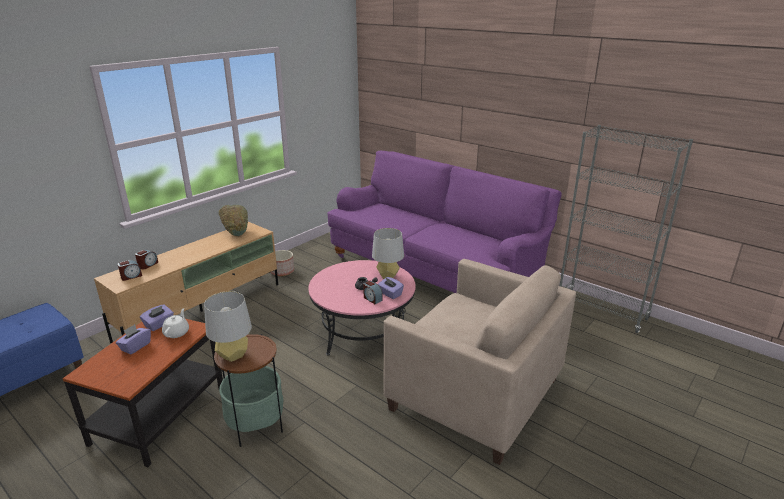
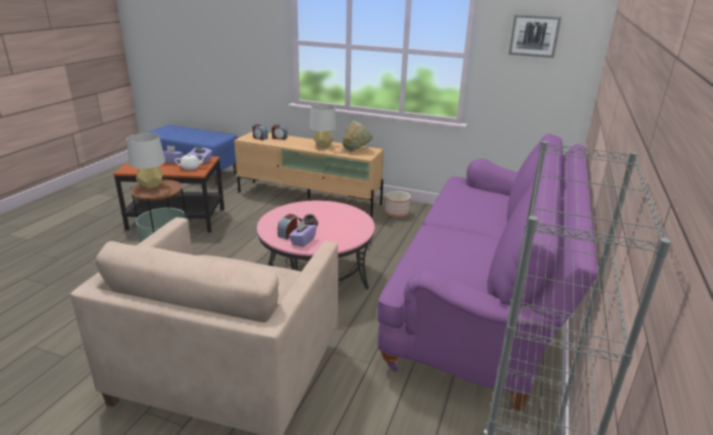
camera: 70 degrees right, 0 degrees up
(321, 84) = (534, 35): none -> picture
(388, 276) = (342, 234): grey table lamp -> grey table lamp (323, 146)

